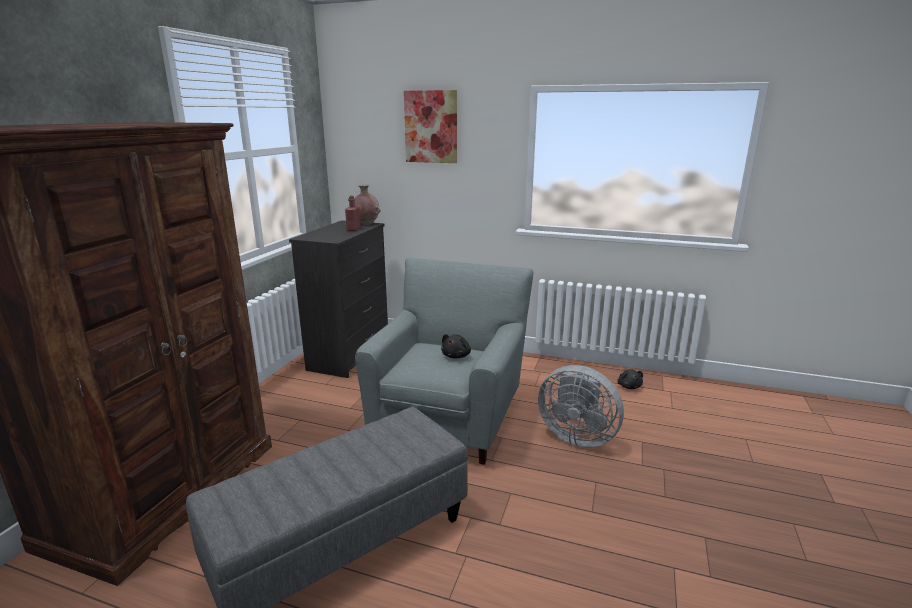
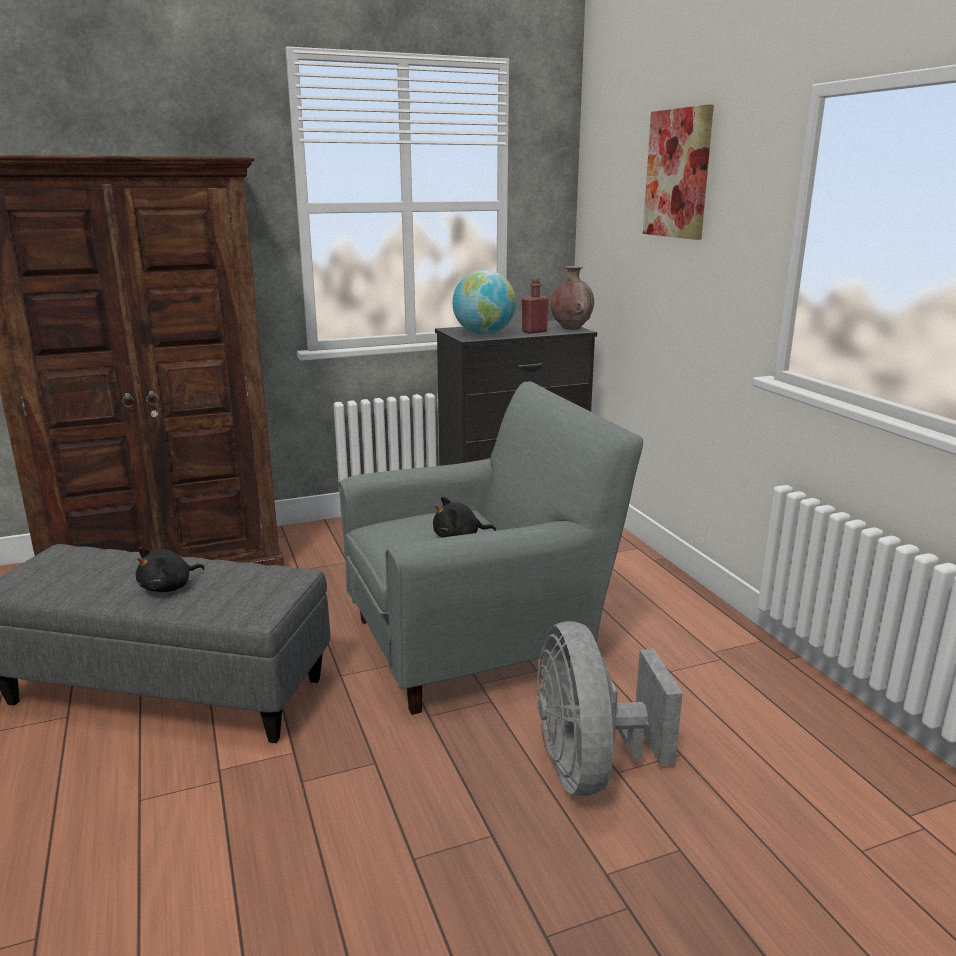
camera: 50 degrees right, 0 degrees up
(332, 236) = (483, 334): none -> globe
(629, 386) = (844, 767): black plush toy -> black plush toy (169, 587)

